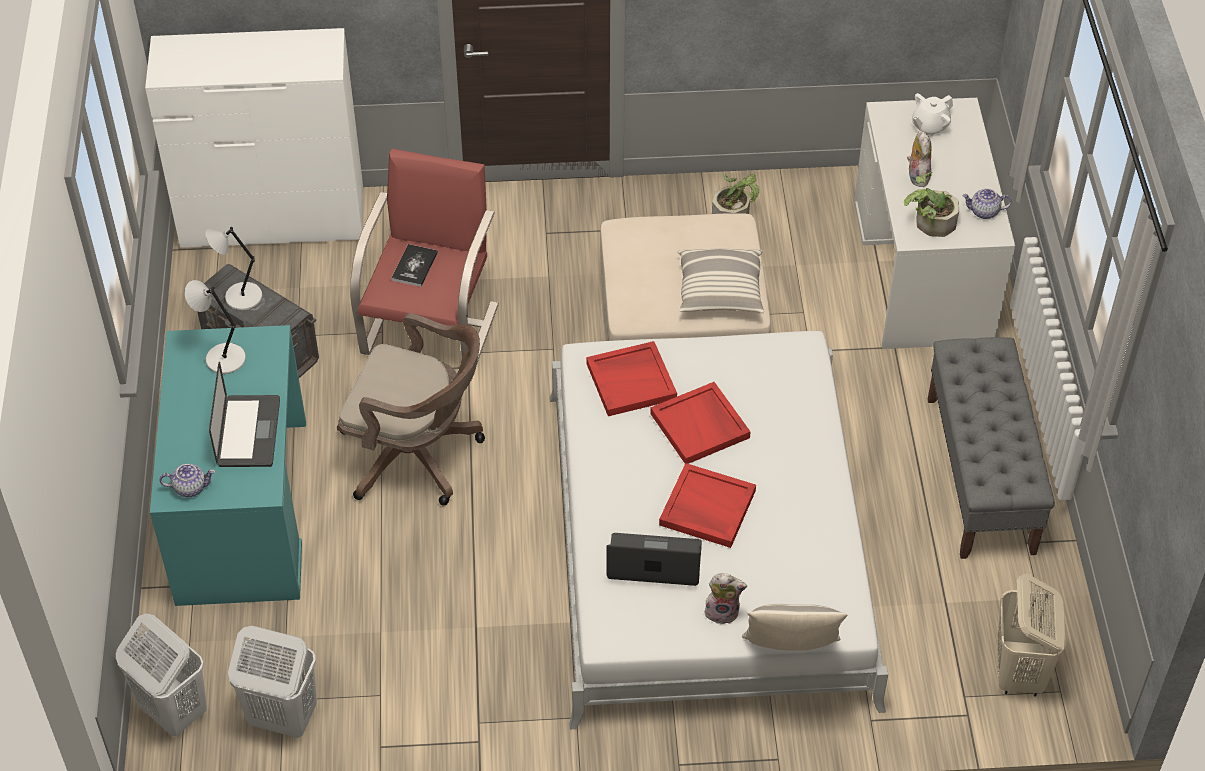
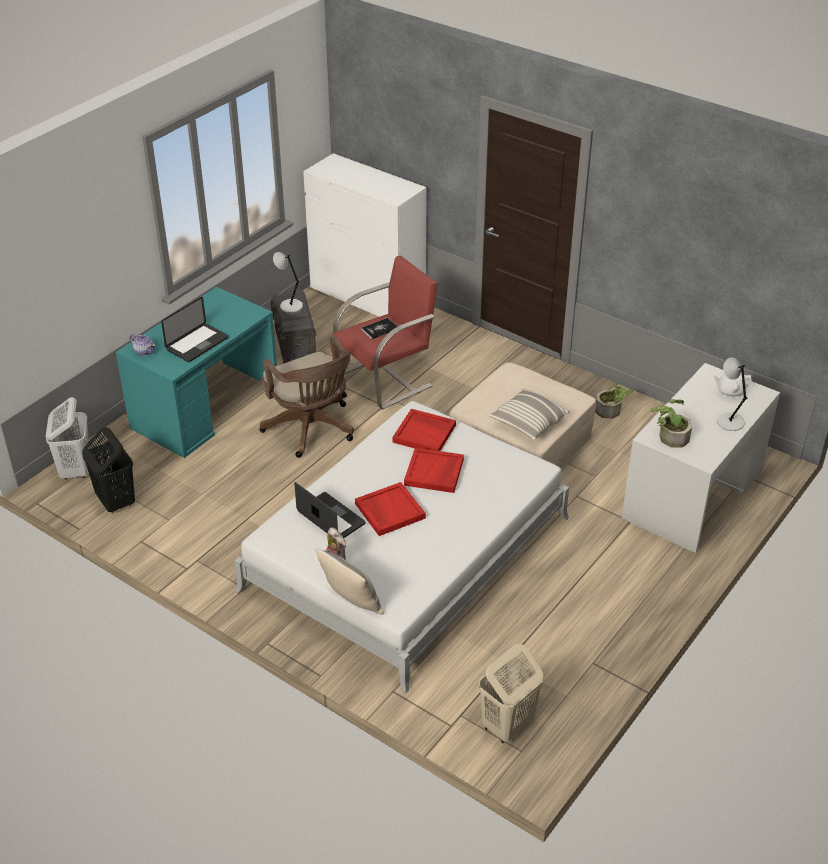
camera: 40 degrees right, 10 degrees down
(223, 358) = (225, 309): grey table lamp -> grey table lamp (729, 421)
(282, 717) = (115, 501): white laundry basket -> black laundry basket
(916, 176) = (690, 411): plush toy -> none
(980, 475) = (606, 612): grey bench -> none
(984, 212) = (712, 448): teapot -> none

